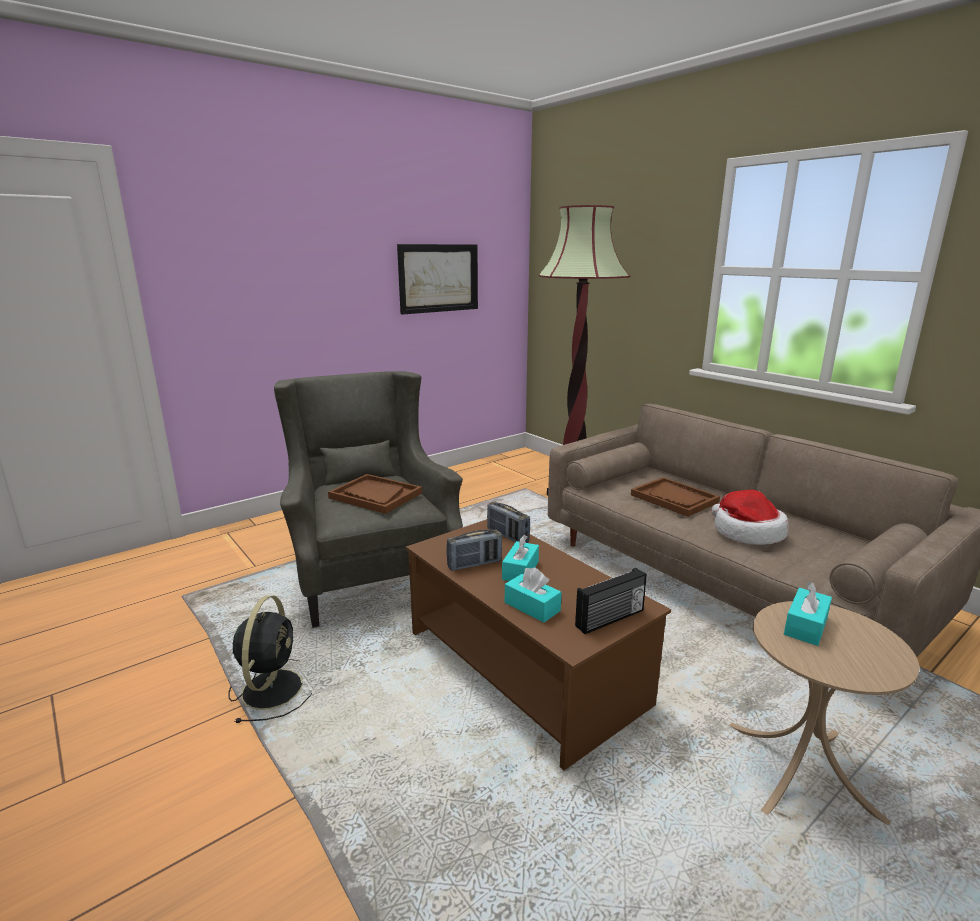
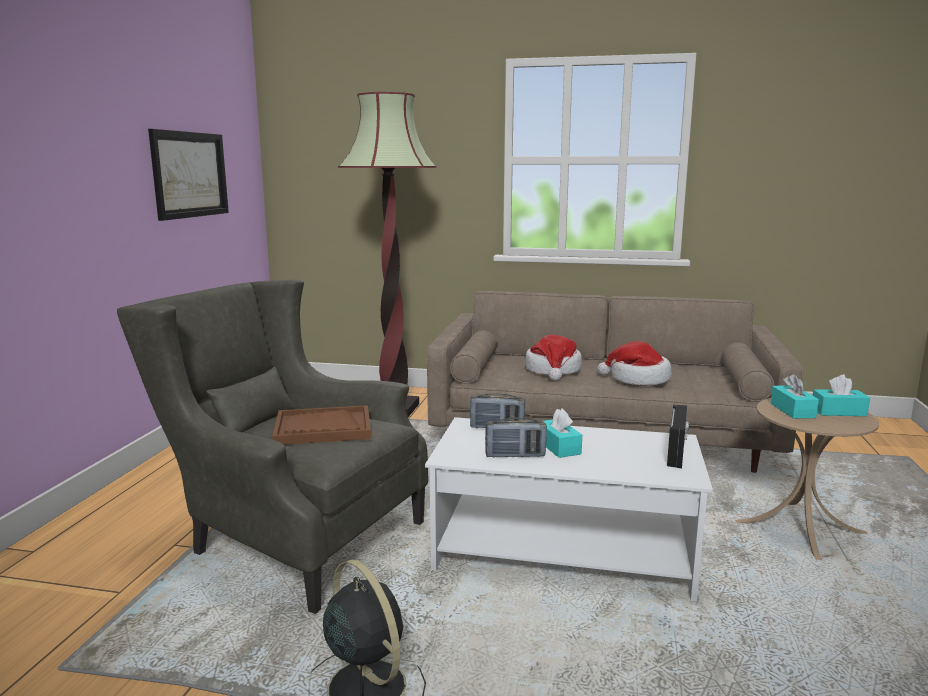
camera: 40 degrees left, 5 degrees down
(474, 564) = (515, 455): radio -> radio turned 60 degrees clockwise
(524, 668) = (565, 551): brown coffee table -> white coffee table
(532, 607) = (616, 466): turquoise tissue box -> turquoise tissue box (838, 412)
(674, 498) = (553, 370): brown tray -> hat

